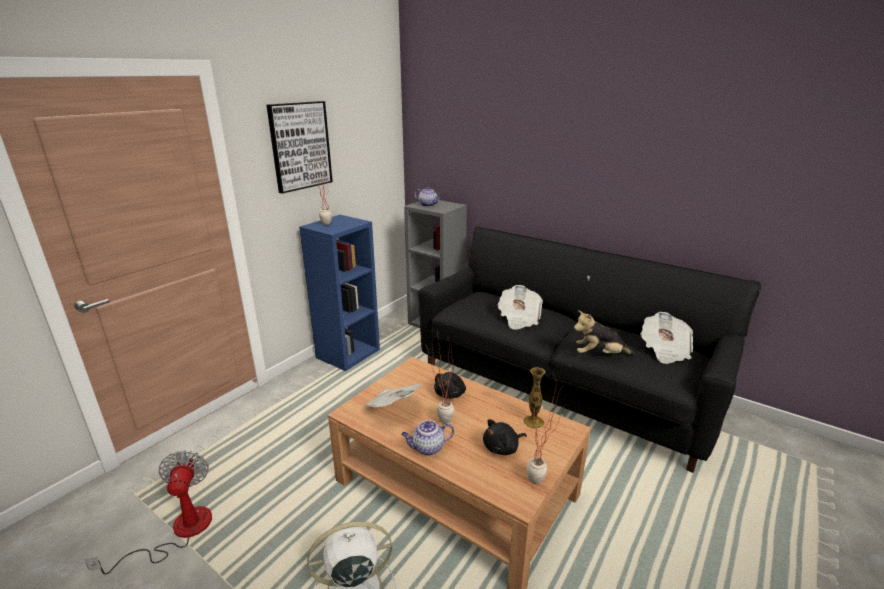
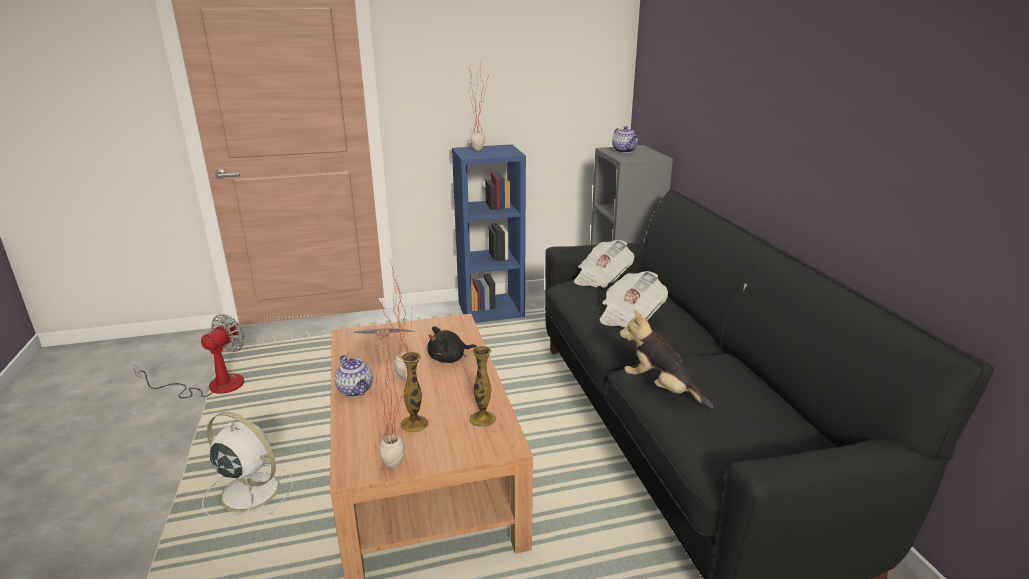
camera: 40 degrees right, 0 degrees up
(300, 146) = (467, 57): picture -> none
(427, 448) = (356, 390): teapot -> teapot turned 150 degrees counterclockwise
(502, 448) = (414, 424): black plush toy -> vase
(664, 350) = (771, 424): newspaper -> newspaper (601, 279)

